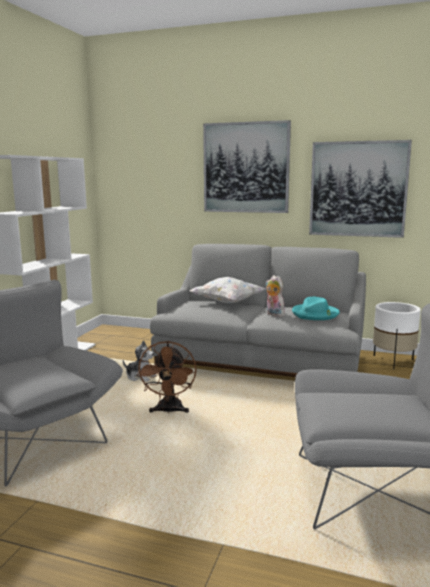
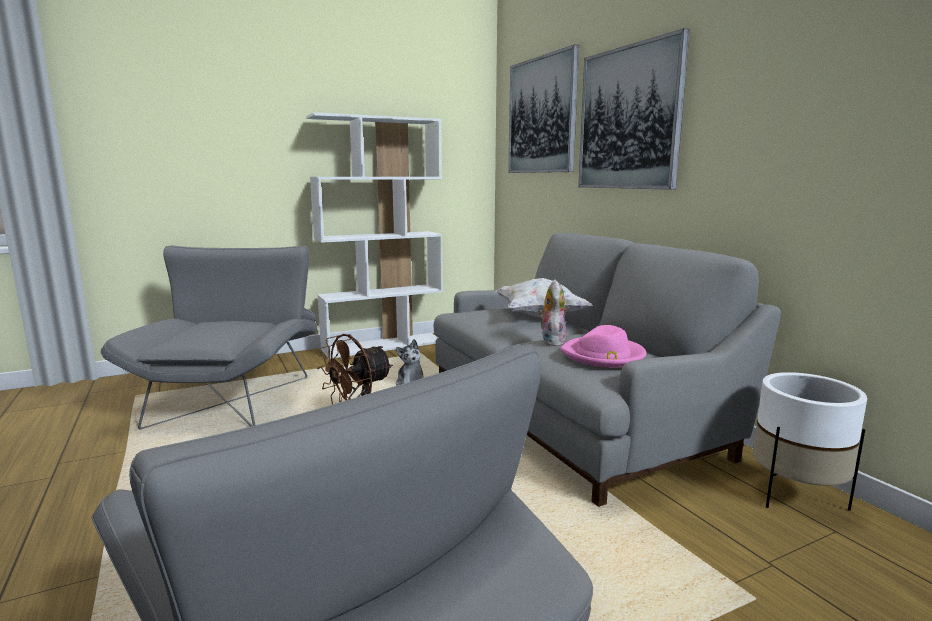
camera: 45 degrees right, 0 degrees up
(315, 314) = (603, 355): turquoise hat -> pink hat
(358, 189) = (786, 142): picture -> picture (542, 116)

